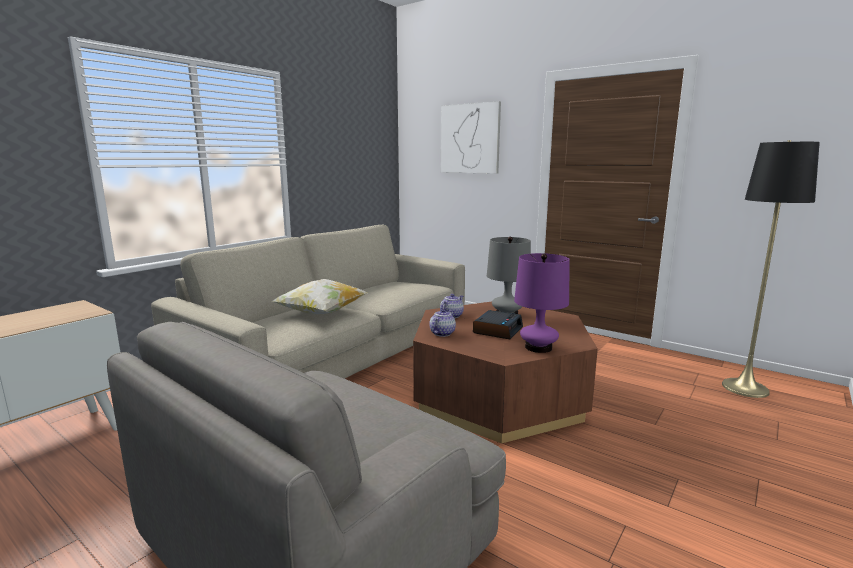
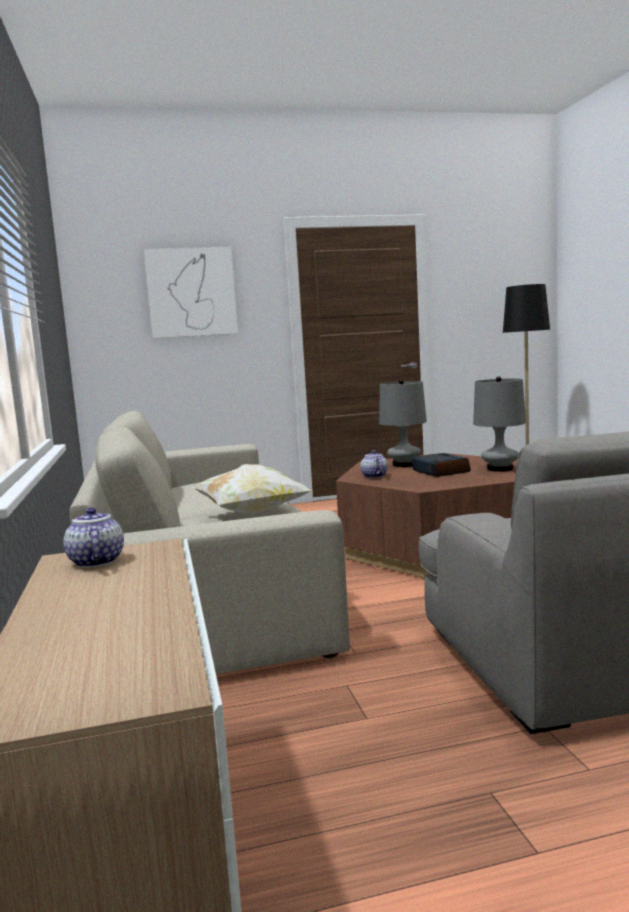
camera: 50 degrees left, 5 degrees down
(442, 333) = (418, 483): teapot -> teapot (95, 561)
(538, 347) = (500, 469): purple table lamp -> grey table lamp

